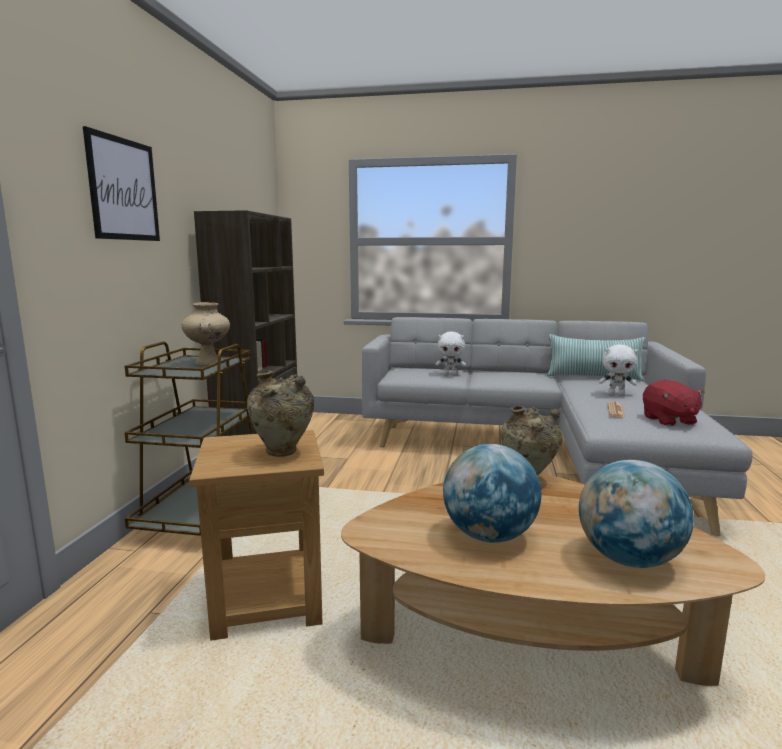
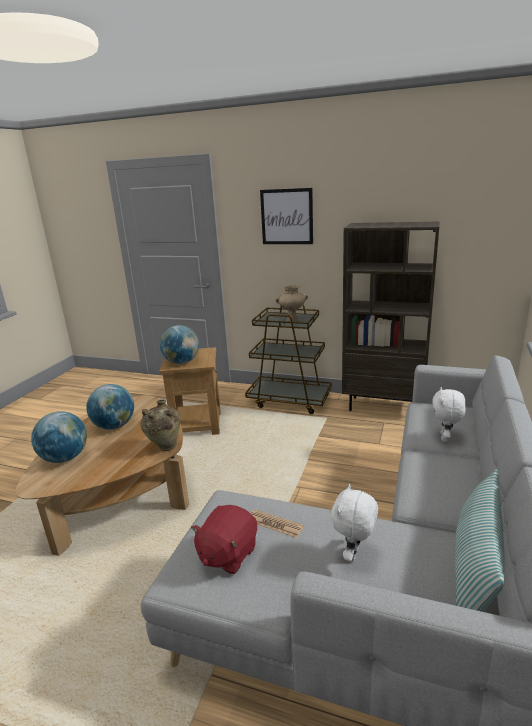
camera: 100 degrees right, 10 degrees up
(283, 453) = (182, 362): beige vase -> globe
(669, 420) = (227, 554): red plush toy -> red plush toy turned 60 degrees counterclockwise

